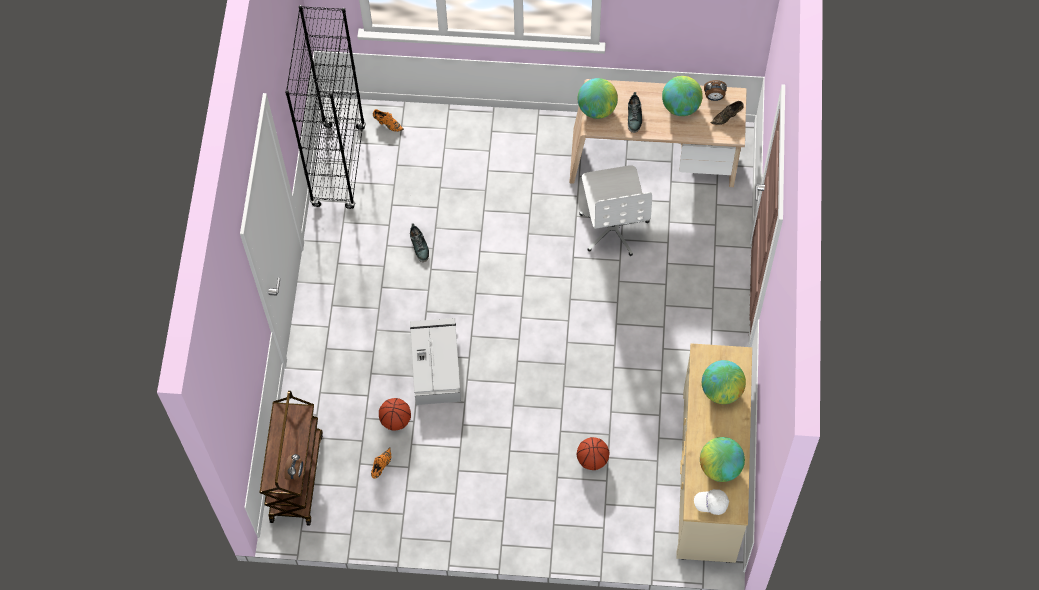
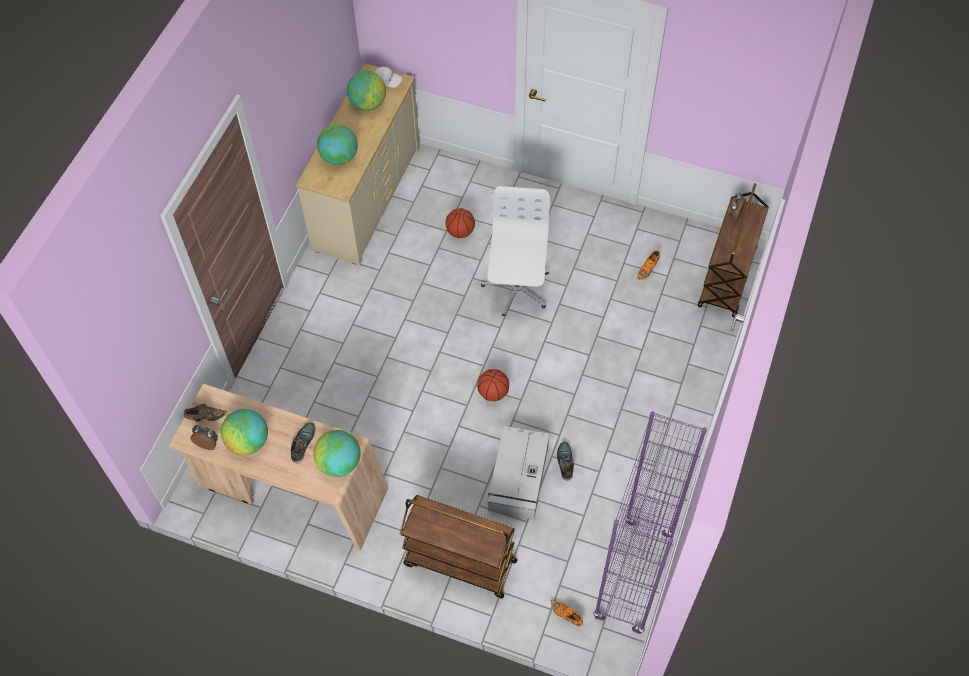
camera: 165 degrees left, 5 degrees down
(339, 166) = (633, 576): black bookcase -> purple bookcase
(396, 420) = (627, 303): basketball -> basketball (493, 392)
(436, 365) = (577, 342): grey storage box -> grey storage box (518, 478)
(487, 141) = (459, 563): none -> brown cart
(613, 227) = (361, 430): white office chair -> white office chair (516, 288)

